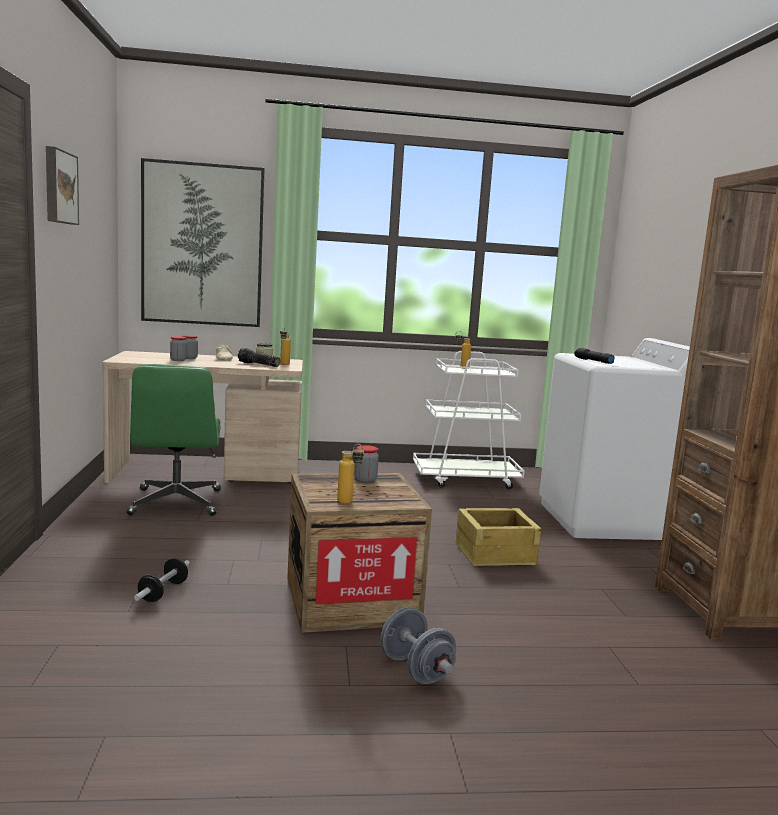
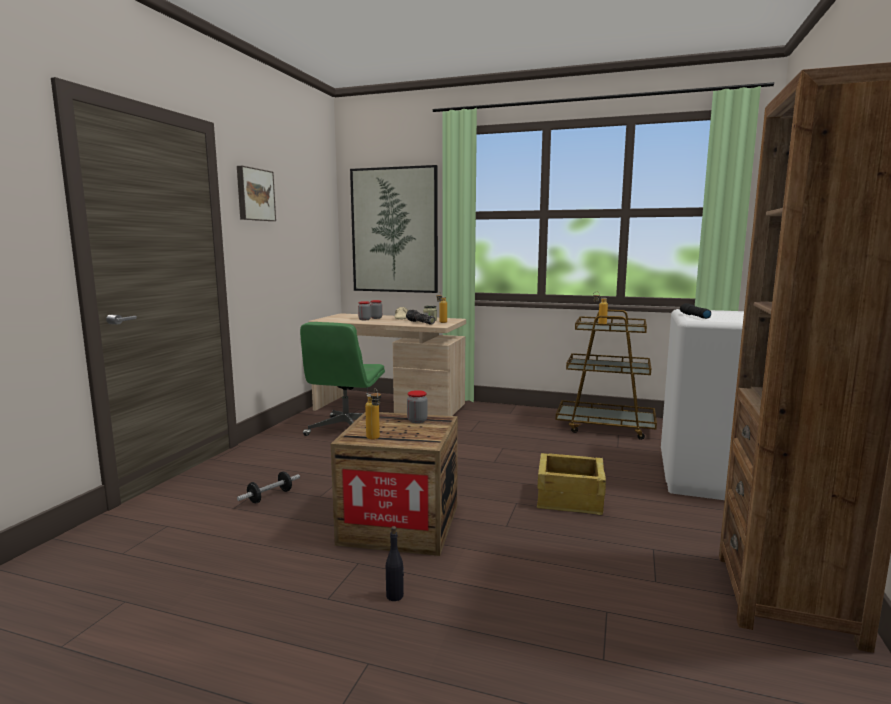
camera: 25 degrees right, 0 degrees up
(416, 669) = (395, 596): grey dumbbell -> black bottle
(466, 479) = (605, 427): white cart -> brown cart

